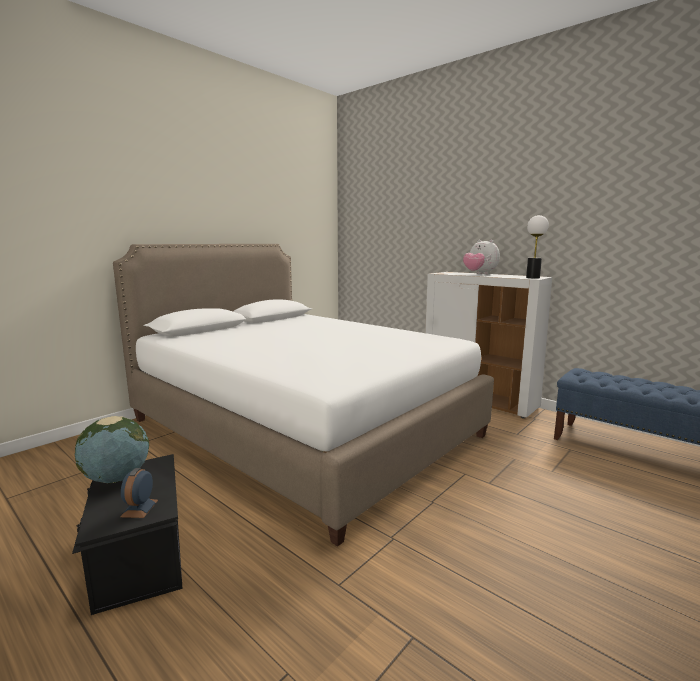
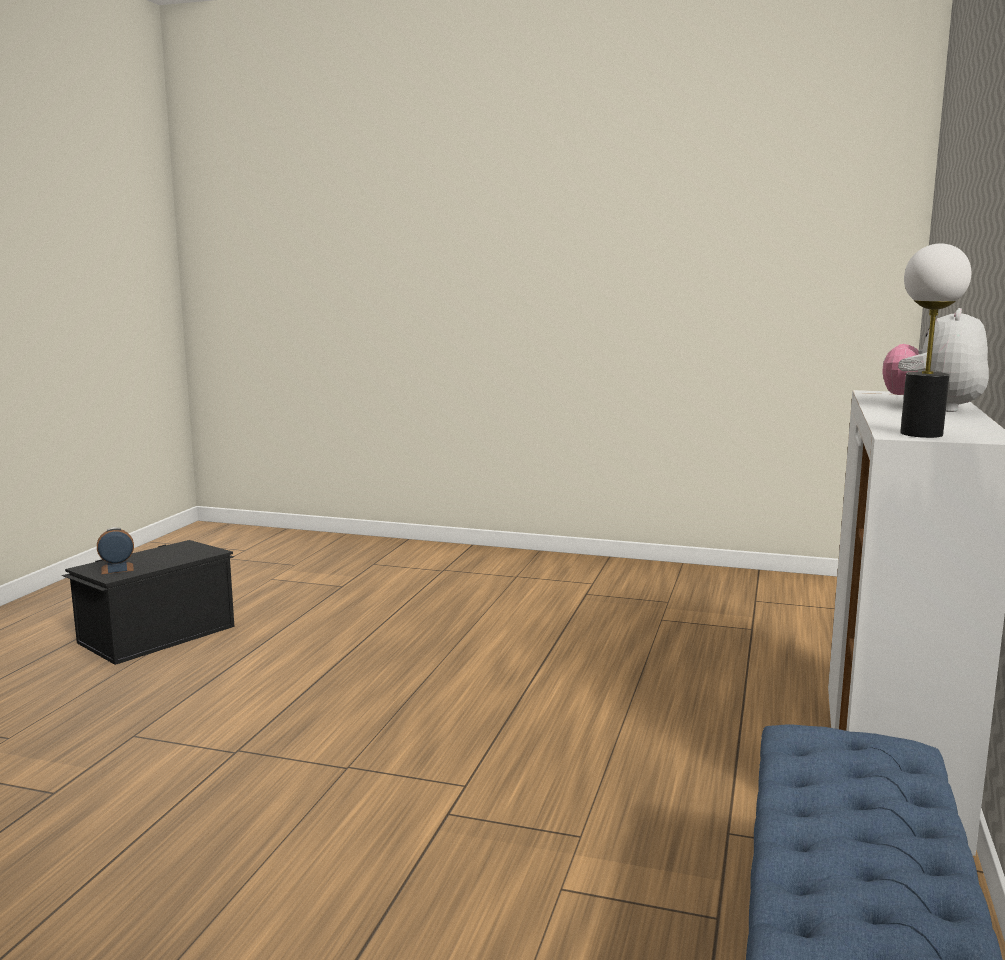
camera: 65 degrees right, 0 degrees up
(116, 478) = (172, 548): globe -> none
(302, 428) = (512, 629): white bed -> none

